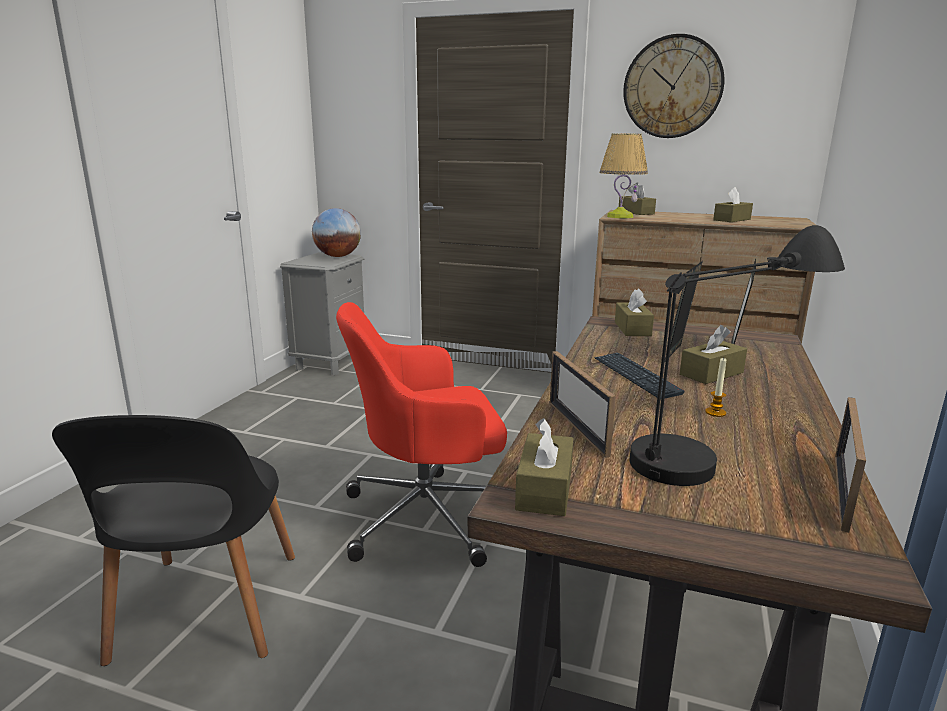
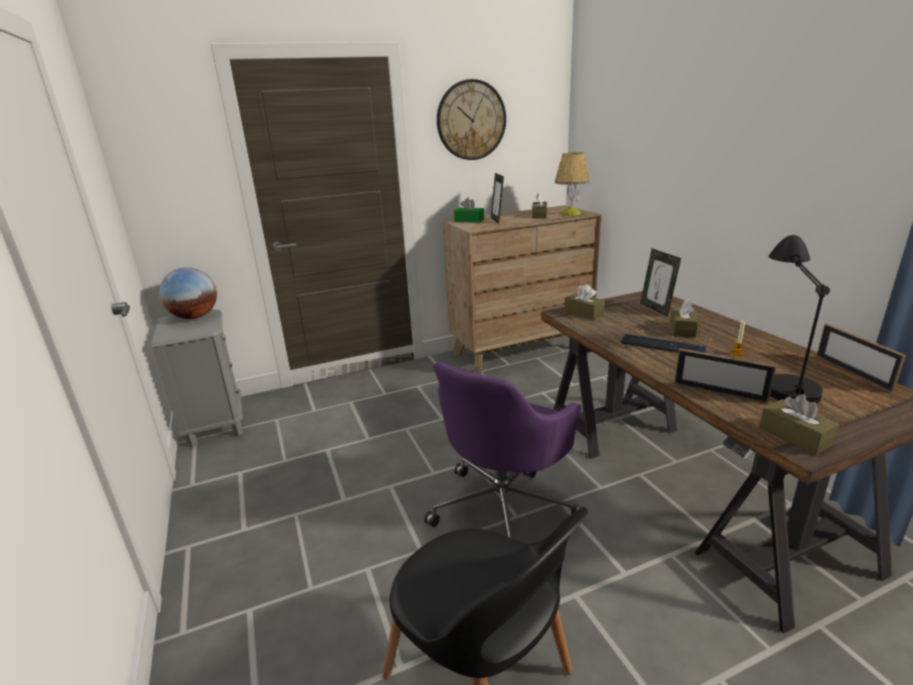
camera: 40 degrees left, 5 degrees up
(427, 517) = (504, 507): red office chair -> purple office chair
(619, 216) = (474, 227): table lamp -> table lamp (570, 213)
(636, 212) = (469, 220): brown tissue box -> green tissue box
(678, 354) = (642, 322): picture frame -> picture frame (497, 220)

